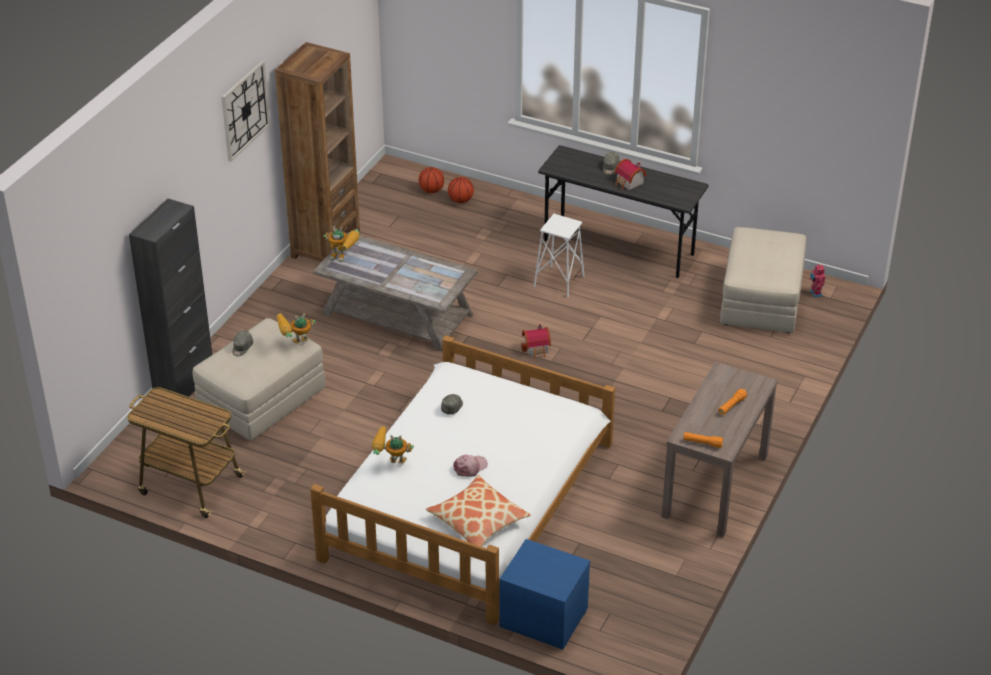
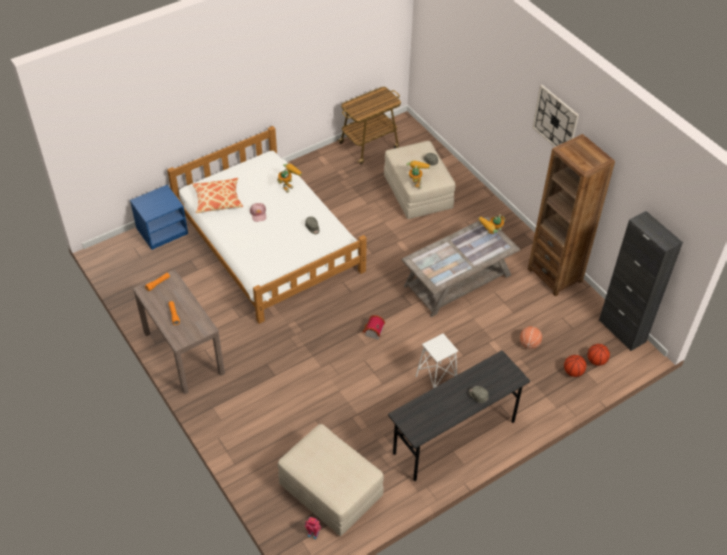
camera: 120 degrees right, 10 degrees up
(184, 385) = (454, 168): black cabinet -> black cabinet (622, 331)
(448, 237) = (529, 344): none -> basketball
(629, 183) = (449, 396): toy house -> none

